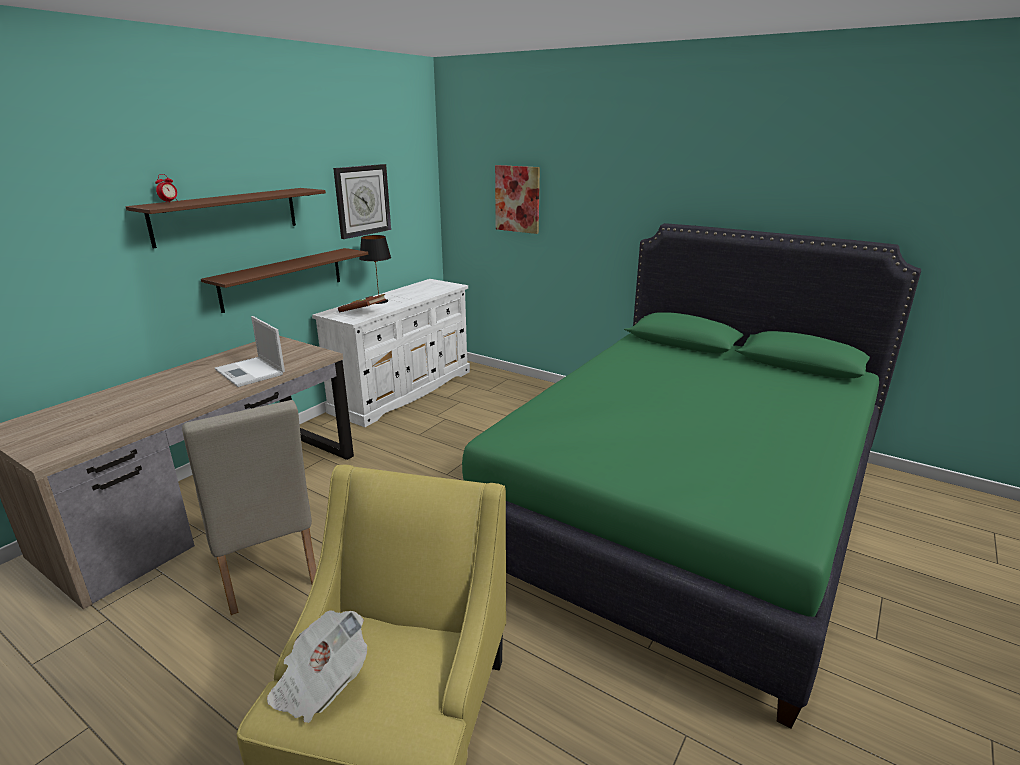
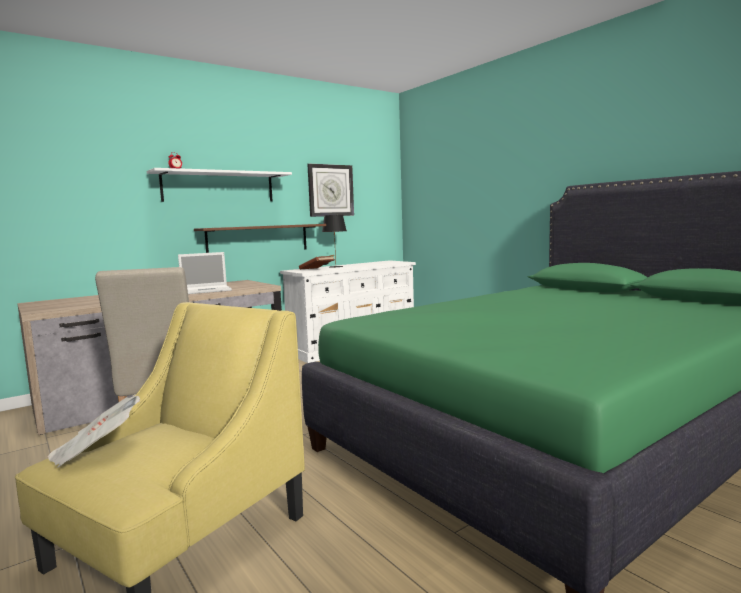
camera: 20 degrees right, 15 degrees down
(227, 216) = (219, 187): brown shelf -> white shelf
(251, 372) = (207, 290): laptop -> laptop turned 90 degrees counterclockwise
(517, 199) = (455, 188): picture -> none

